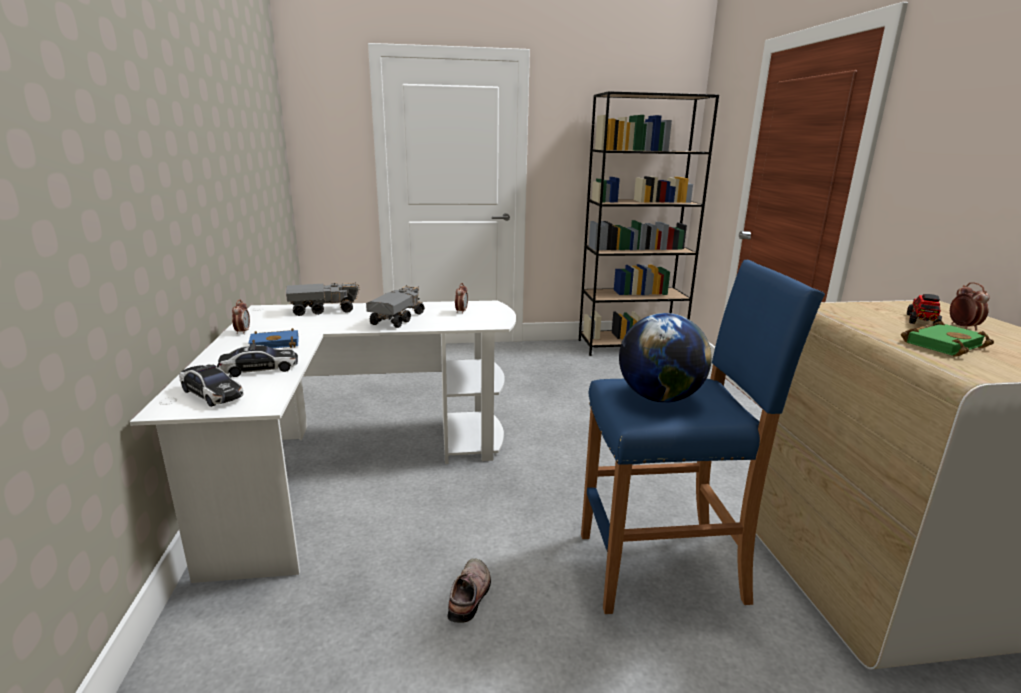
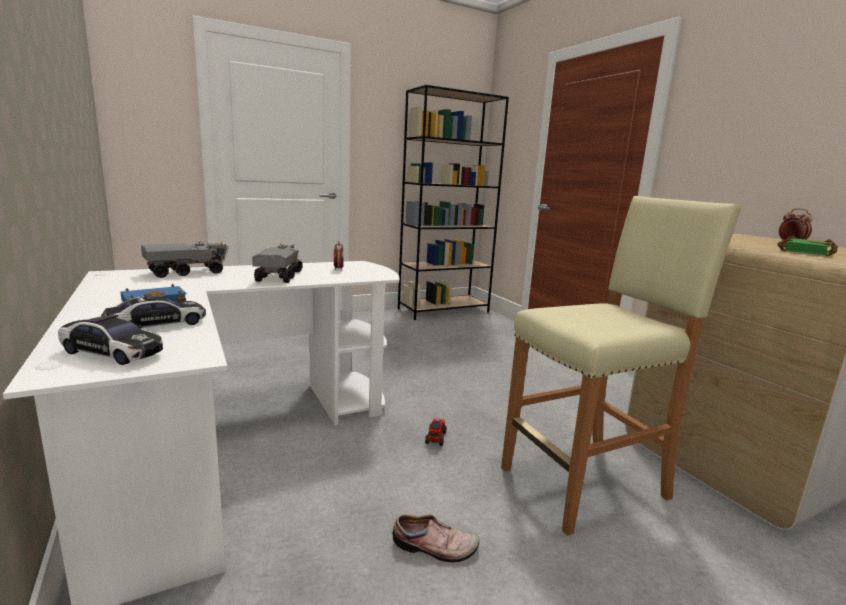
camera: 20 degrees left, 5 degrees down
(242, 332) = (100, 293): alarm clock -> none
(471, 595) = (435, 548): shoe -> shoe turned 105 degrees clockwise
(659, 398) = (593, 318): globe -> none
(663, 568) = (586, 483): blue stool -> beige stool
(921, 320) = (760, 241): toy truck -> toy truck (436, 437)

